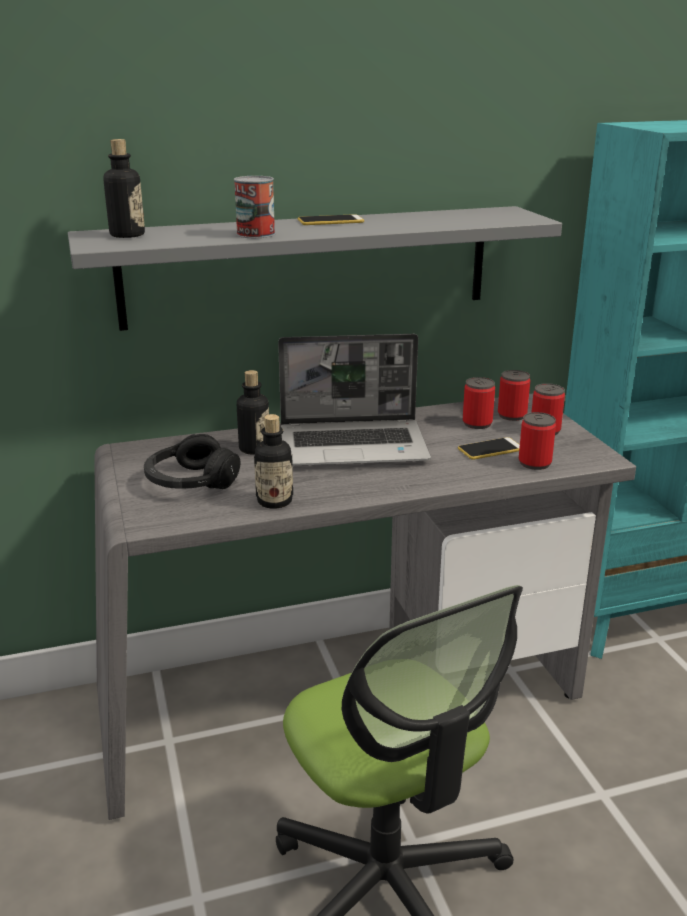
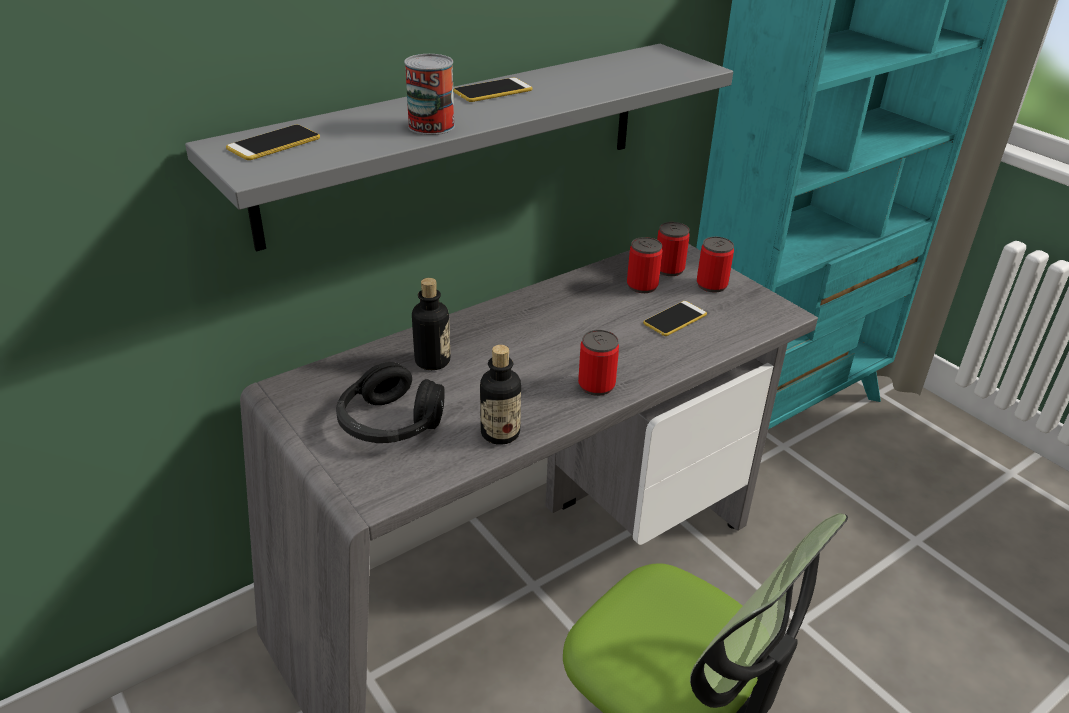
camera: 20 degrees left, 10 degrees up
(127, 235) = (274, 144): bottle -> phone
(354, 445) = (537, 337): laptop -> none
(534, 463) = (727, 330): can -> can (596, 385)

